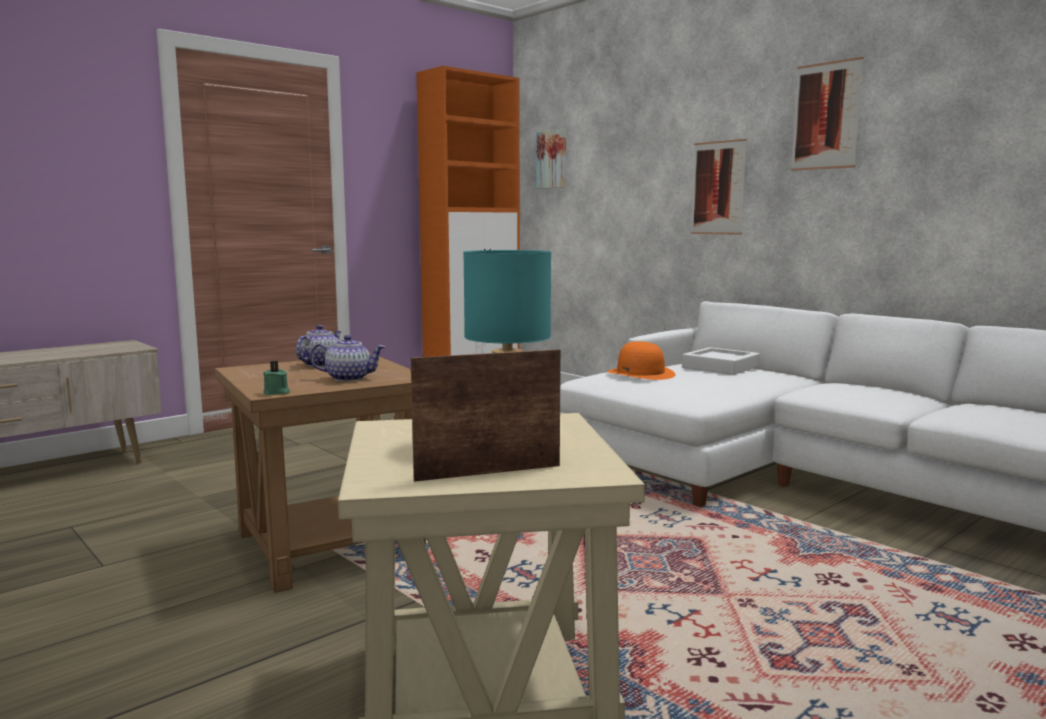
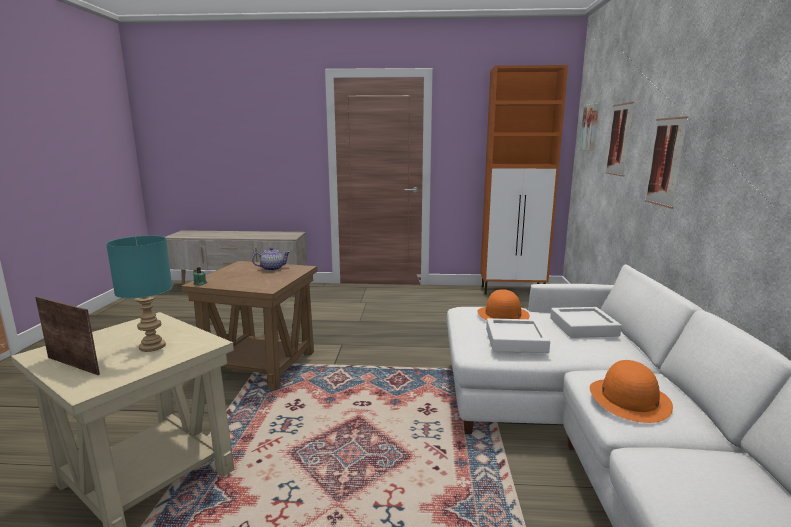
camera: 45 degrees right, 5 degrees up
(349, 378) = (249, 282): teapot -> none
(705, 385) = (515, 340): none -> white tray
(826, 116) = (745, 94): picture -> picture (619, 139)
(863, 395) = (629, 399): none -> orange hat

